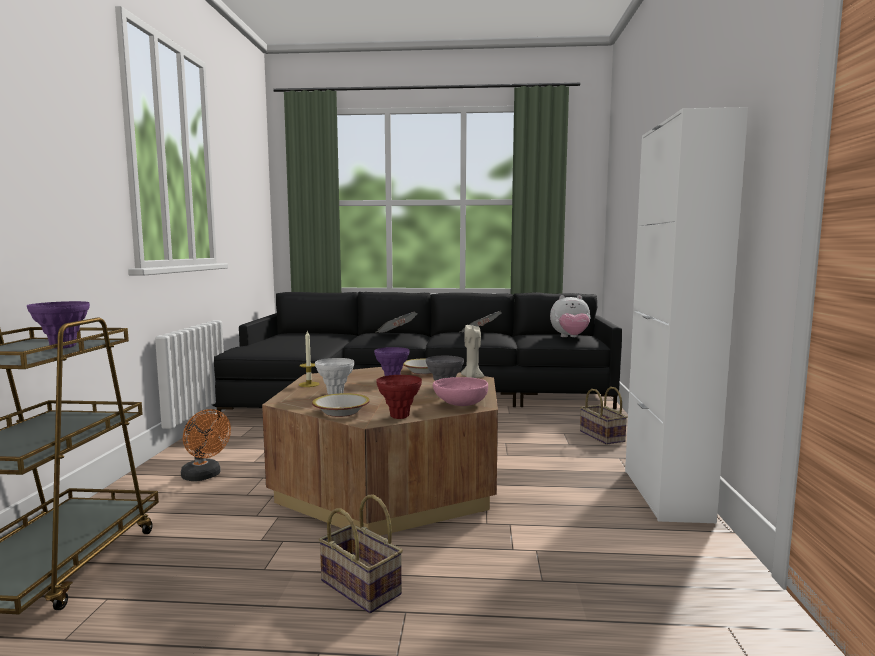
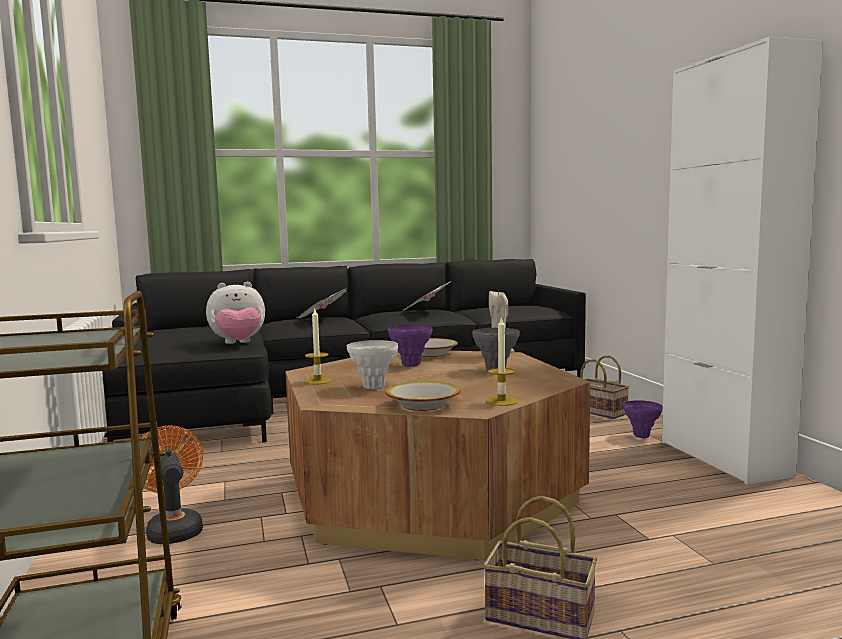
camera: 20 degrees left, 0 degrees up
(63, 347) = (78, 341): purple vase -> purple vase (641, 436)
(204, 476) = (173, 529): orange fan -> orange fan turned 135 degrees counterclockwise
(399, 416) = (501, 401): red vase -> candle
(460, 405) = (543, 382): pink bowl -> none
(570, 337) = (527, 308): plush toy -> plush toy (238, 343)

